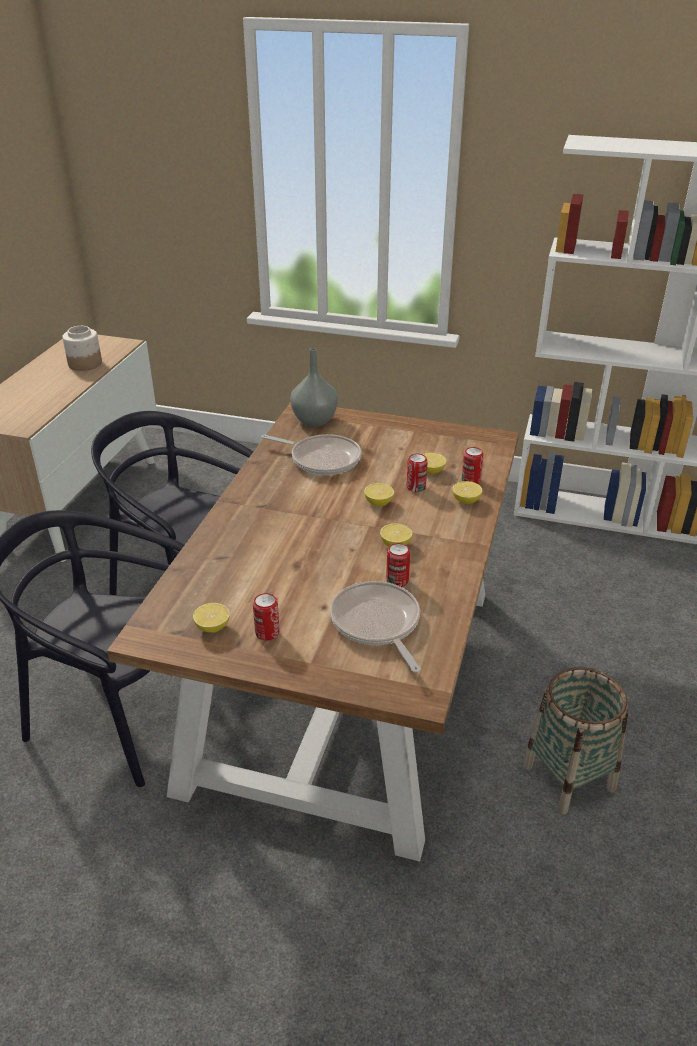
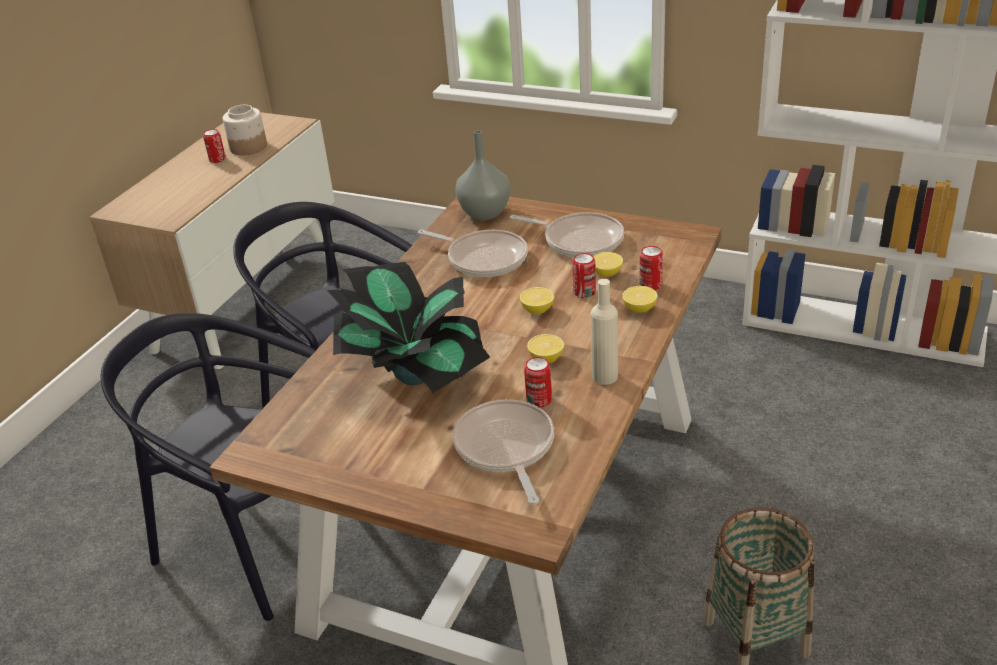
camera: 10 degrees right, 0 degrees up
(212, 627) = (325, 446): lemon -> none
(267, 633) = (382, 454): can -> can (217, 159)
(281, 561) = (414, 374): none -> potted plant
(401, 443) = (579, 240): none -> frying pan
(449, 559) = (605, 376): none -> beige bottle

